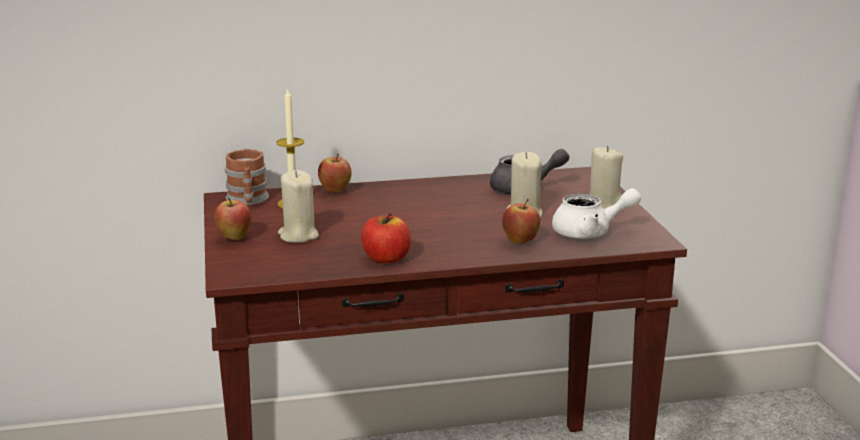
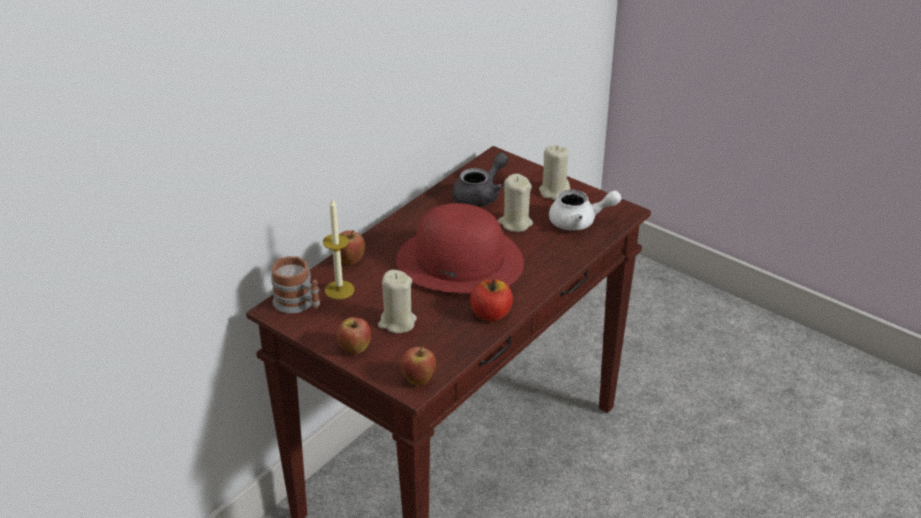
camera: 40 degrees left, 15 degrees up
(426, 220) = (460, 260): none -> red hat
(520, 242) = (551, 253): apple -> apple (419, 380)
(590, 232) = (579, 222): white teapot -> white teapot turned 45 degrees clockwise

